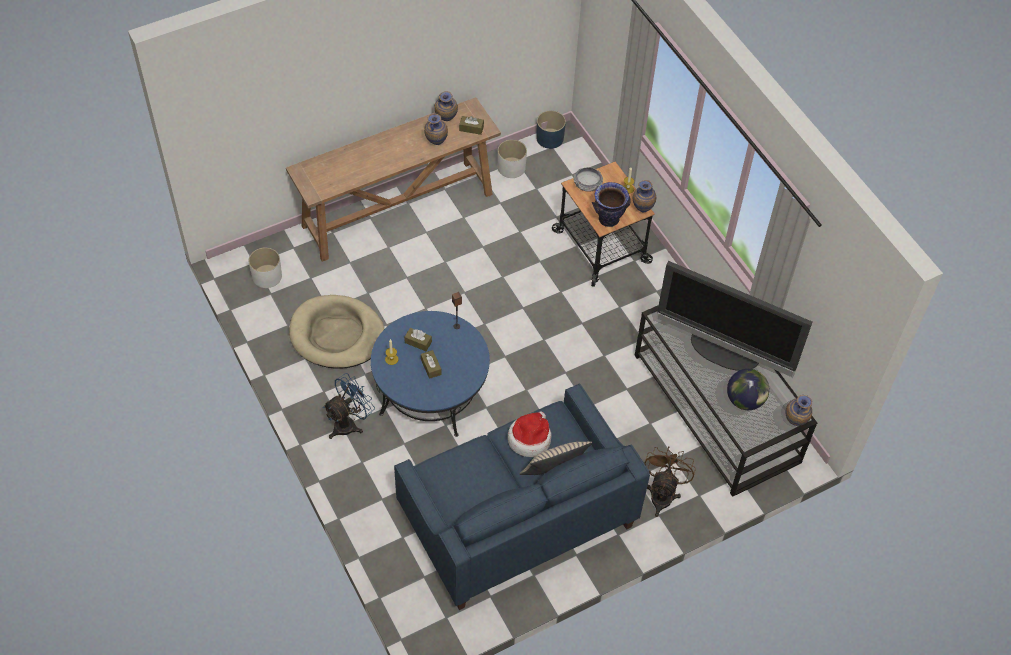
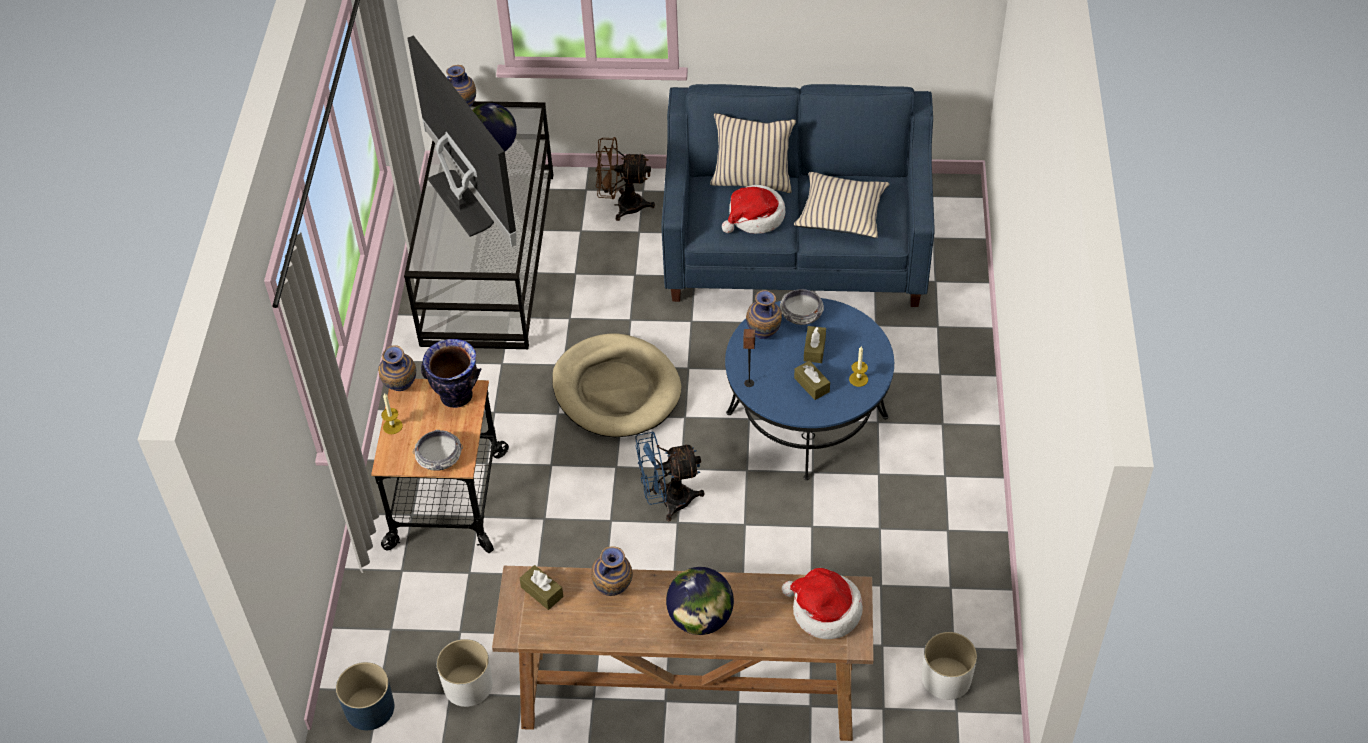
camera: 145 degrees left, 5 degrees down
(323, 178) = (824, 611): none -> hat
(337, 335) = (888, 542): beige dog bed -> beige dog bed (616, 390)
(349, 423) = (932, 423): blue fan -> blue fan (667, 501)
(383, 149) = (700, 619): none -> globe
(445, 120) = (570, 625): vase -> vase (764, 336)
(454, 388) = (801, 314): none -> bowl
(473, 472) = (841, 213): none -> beige pillow
(662, 494) = (622, 205): brown fan -> brown fan turned 45 degrees clockwise

